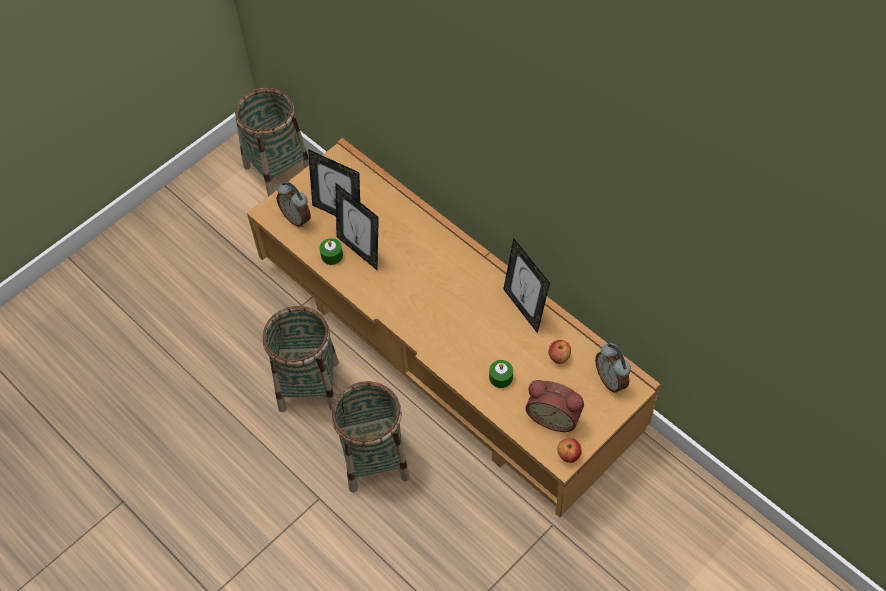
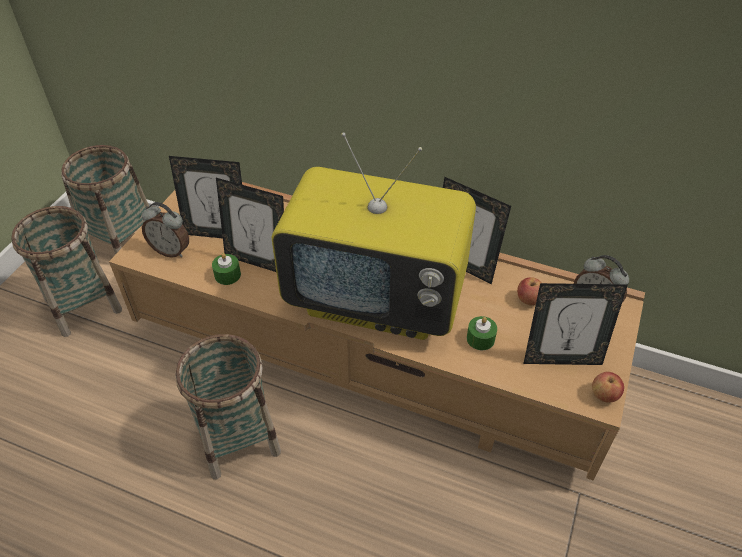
camera: 25 degrees left, 10 degrees down
(374, 459) = (349, 494): basket -> basket (83, 305)
(439, 316) = (378, 299): none -> television
(554, 415) = (561, 359): alarm clock -> picture frame

